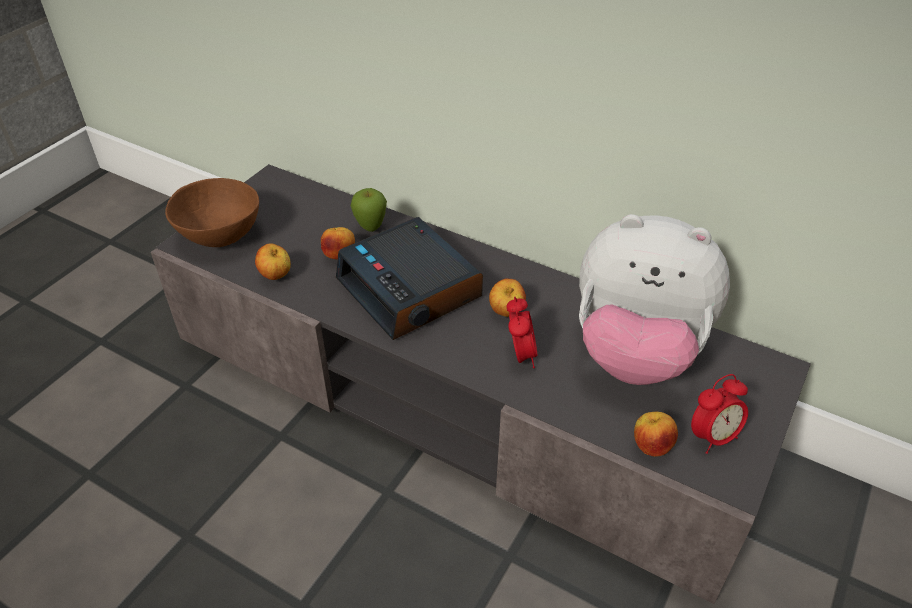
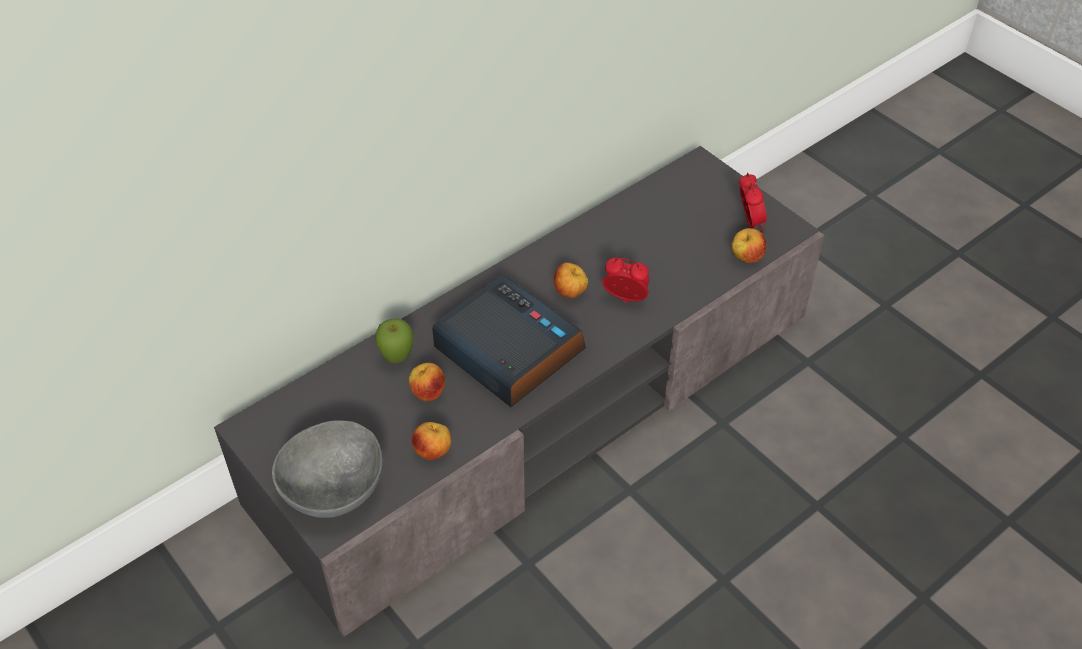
camera: 70 degrees left, 5 degrees up
(221, 237) = (336, 492): brown bowl -> grey bowl
(411, 289) = (507, 350): alarm clock -> alarm clock turned 120 degrees counterclockwise
(636, 352) = (651, 230): plush toy -> none

